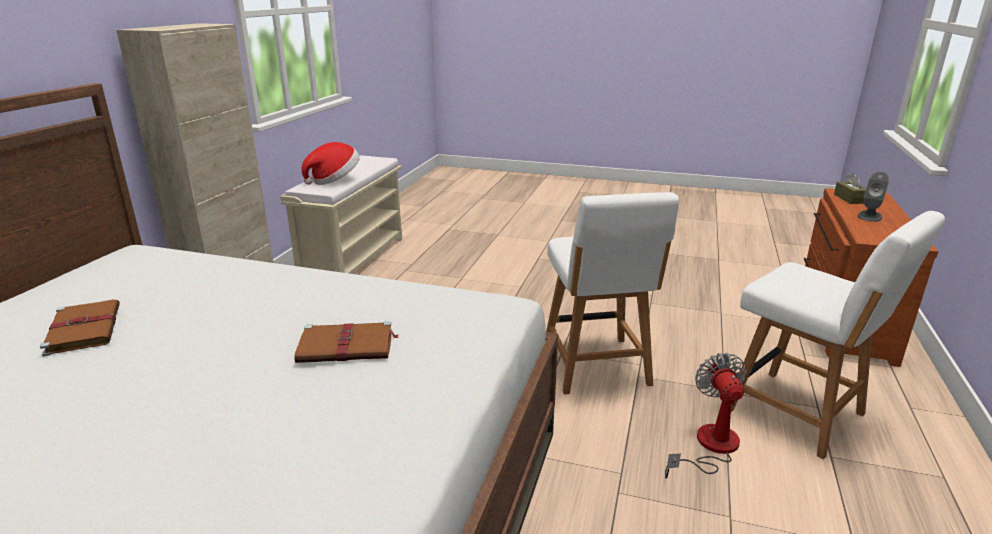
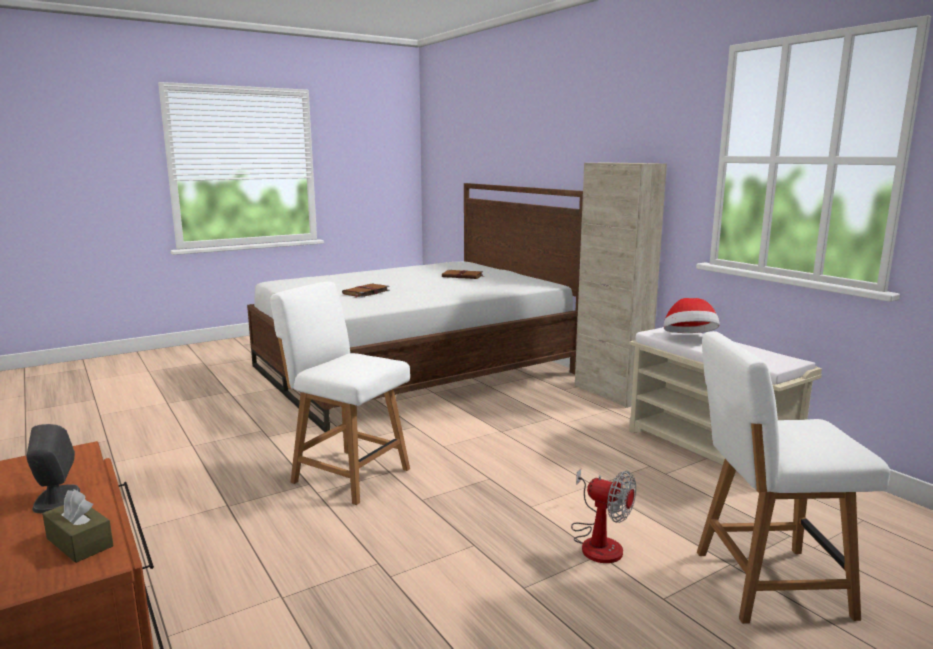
camera: 130 degrees right, 10 degrees down
(709, 447) = (220, 467): fan -> fan (598, 542)
(800, 414) = (152, 516): white chair -> white chair (766, 584)

